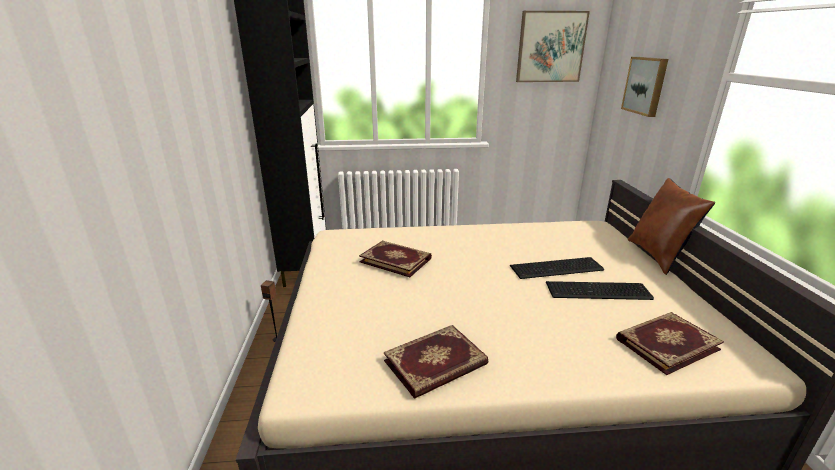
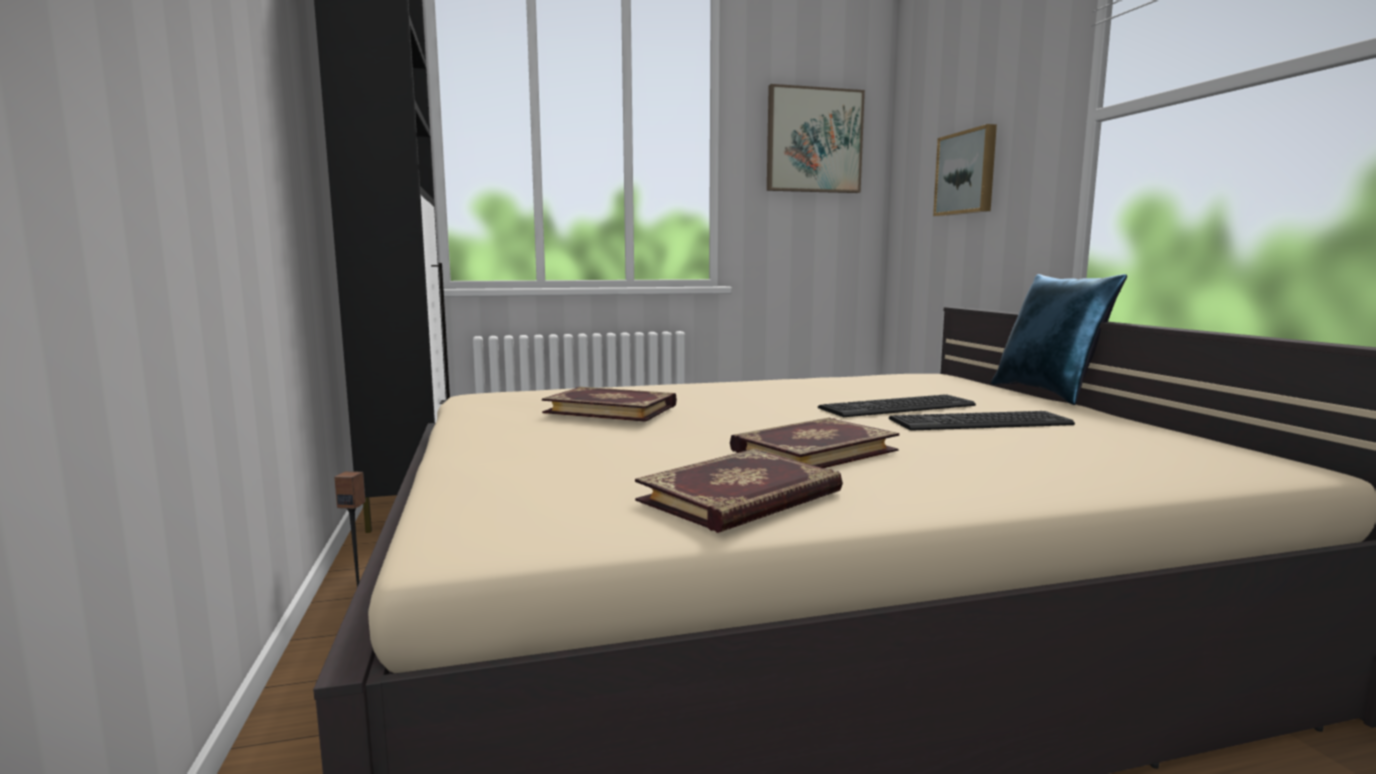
camera: 10 degrees left, 15 degrees down
(658, 256) = (1049, 394): brown pillow -> blue pillow
(665, 343) = (1129, 457): book -> book (812, 450)

